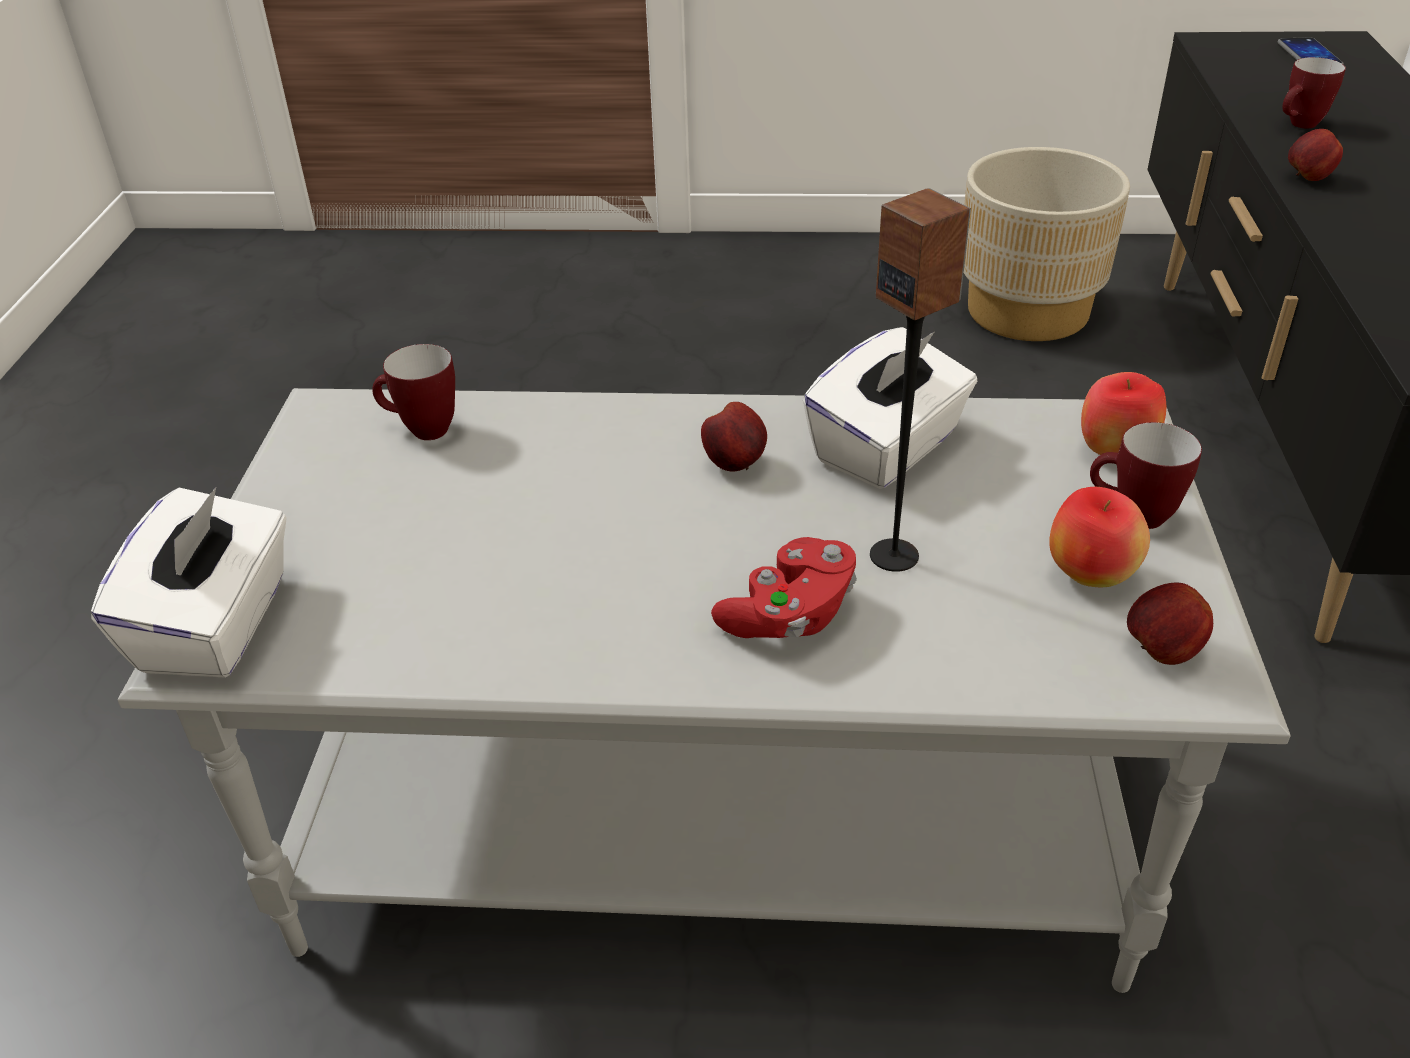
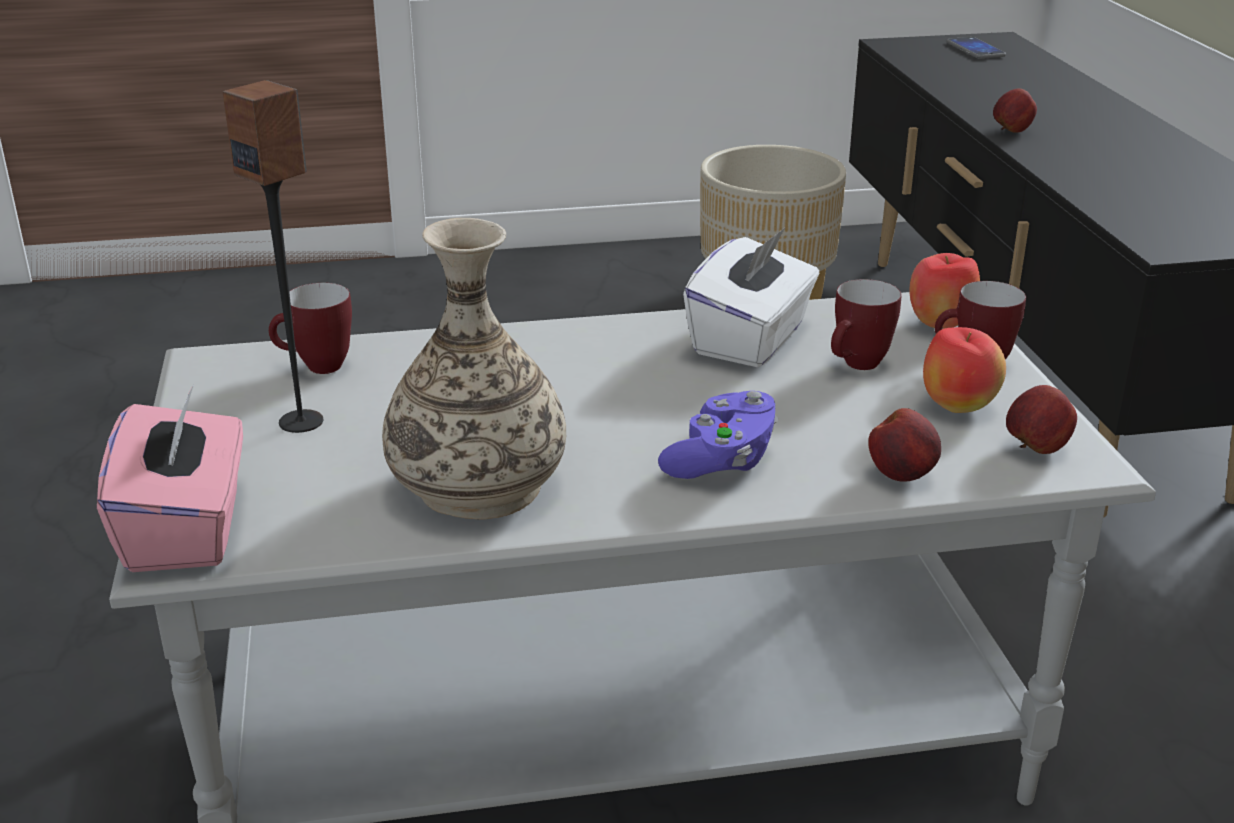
camera: 15 degrees left, 10 degrees down
(217, 625) = (187, 529): white tissue box -> pink tissue box
(520, 613) = (479, 487): none -> vase
(736, 464) = (623, 363): apple -> apple (902, 475)
(790, 615) = (722, 460): red game controller -> purple game controller
(895, 555) = (791, 410): speaker -> speaker (302, 421)
(1299, 126) = (989, 97): mug -> mug (857, 367)

